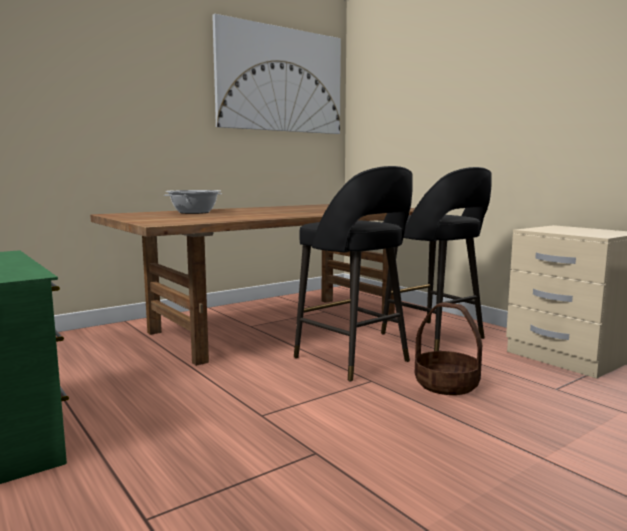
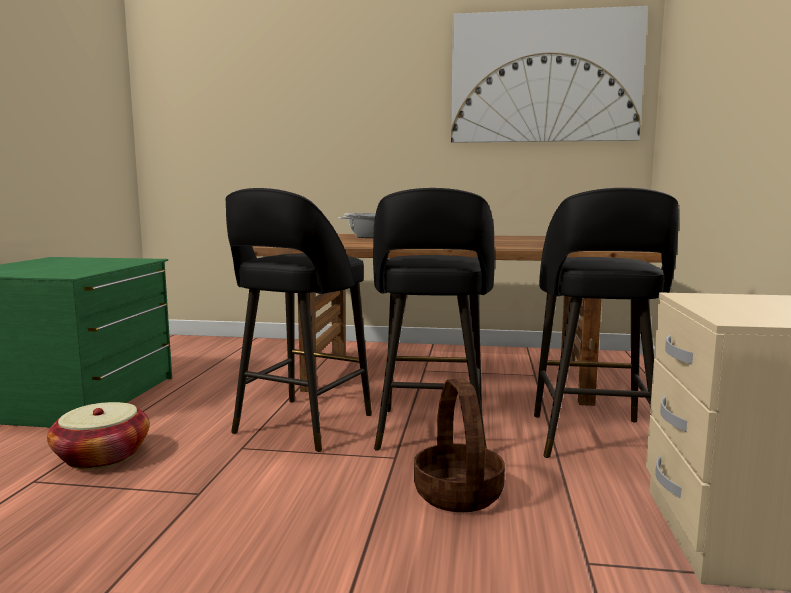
camera: 45 degrees right, 0 degrees up
(157, 472) = (102, 456): none -> basket
(262, 386) = (301, 425): none -> black stool

